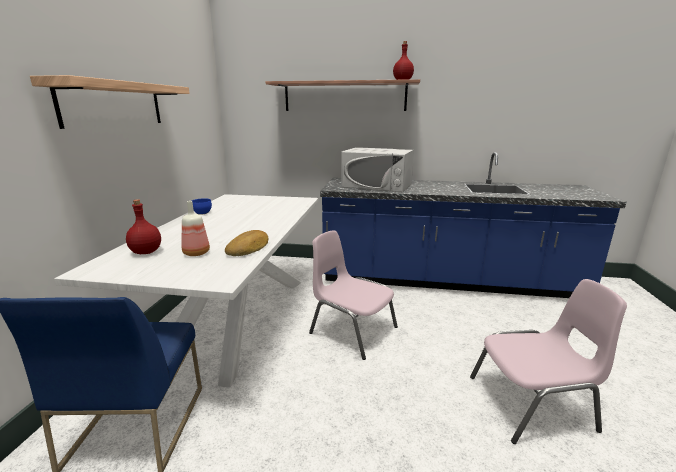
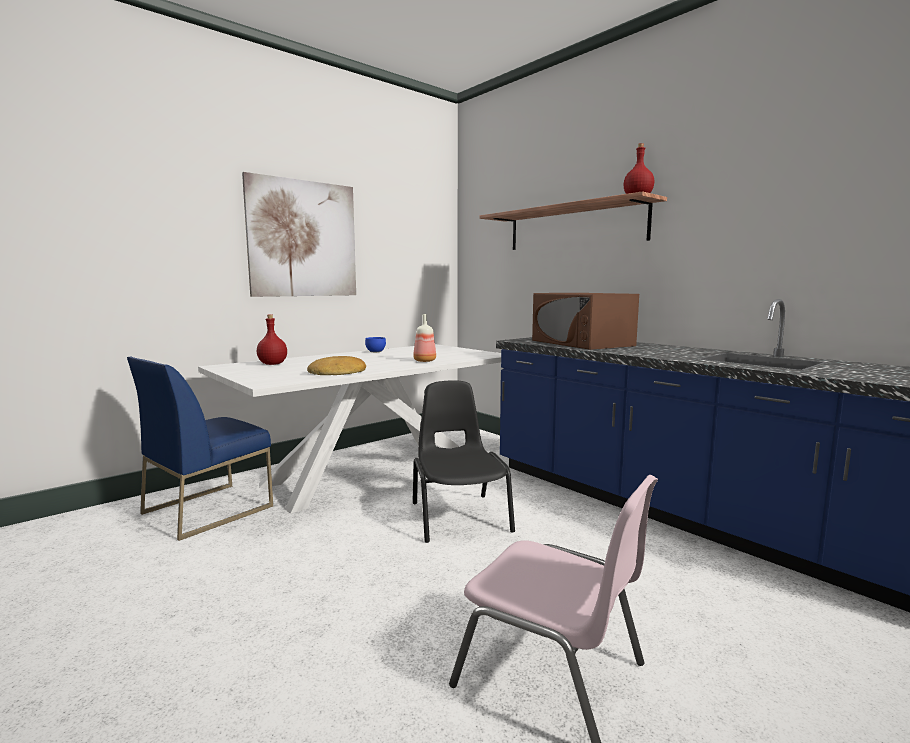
camera: 40 degrees right, 10 degrees down
(114, 104) = (303, 239): shelf -> picture
(196, 253) = (296, 369): bottle -> bottle (424, 361)
(352, 330) = (459, 516): pink chair -> black chair
(377, 185) = (581, 343): white microwave -> brown microwave

